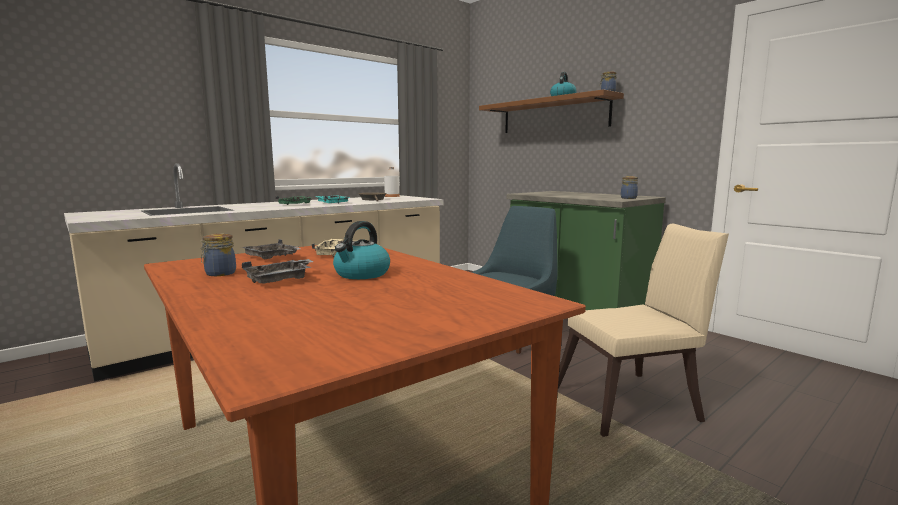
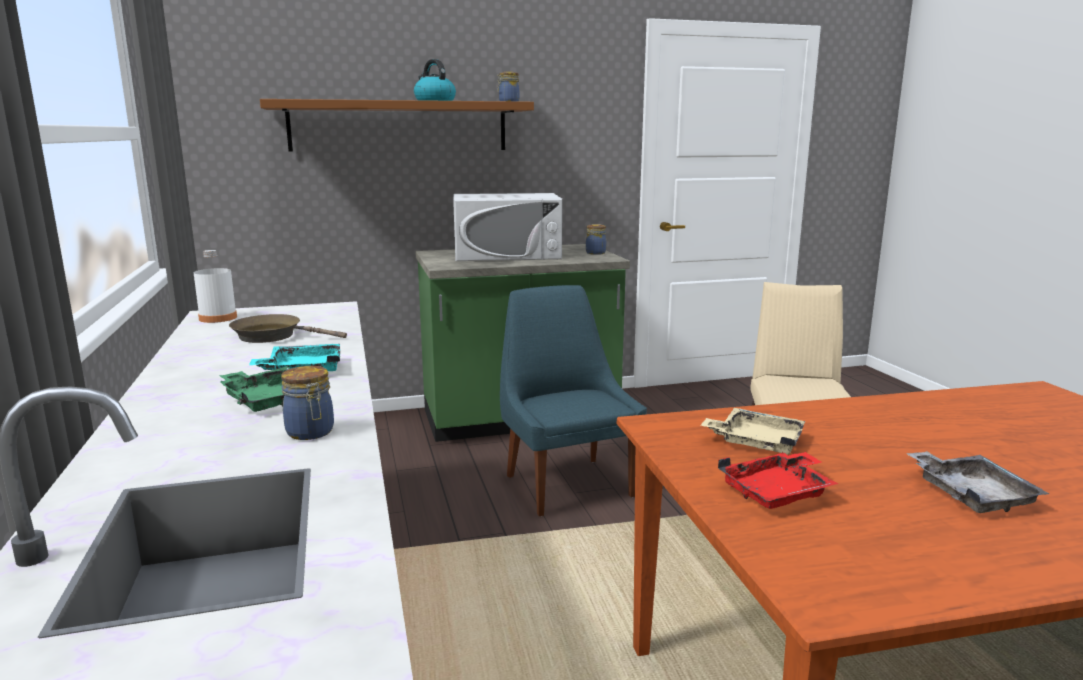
camera: 65 degrees left, 5 degrees up
(219, 274) = (928, 542): jar -> jar (310, 433)
(272, 257) = (778, 493): grey tray -> red tray
(361, 274) = (924, 443): kettle -> none
(578, 194) = (507, 254): none -> white microwave

